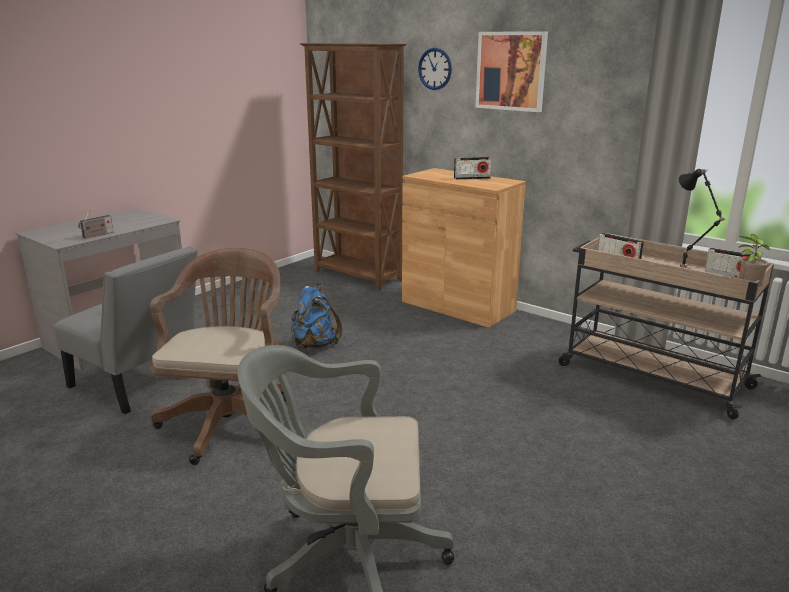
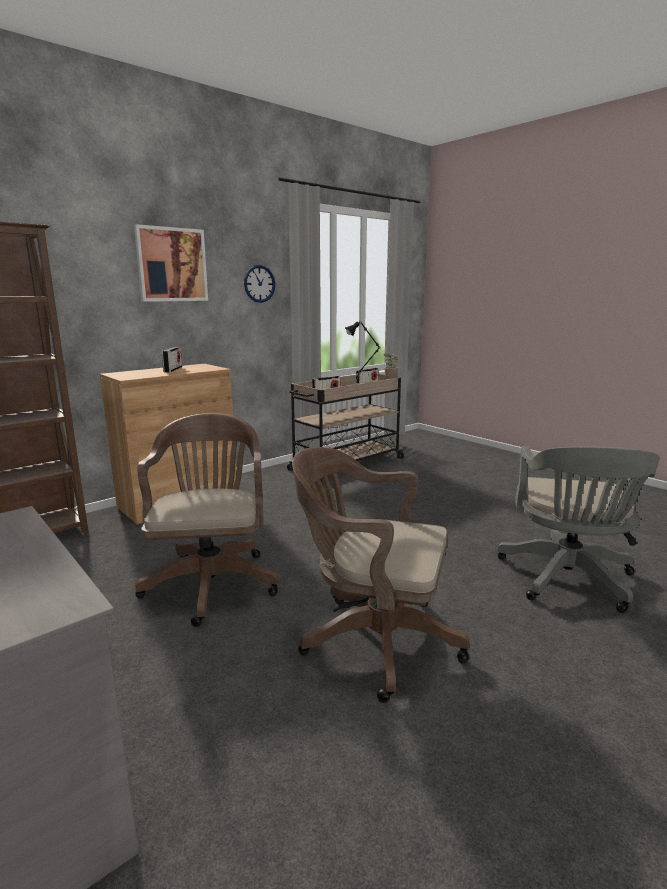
camera: 80 degrees left, 5 degrees down
(97, 235) = (52, 570): radio -> none
(139, 384) = (243, 740): grey chair -> none
(314, 345) = (212, 580): blue backpack -> brown office chair
(435, 69) = (78, 262): wall clock -> wall clock (259, 284)

